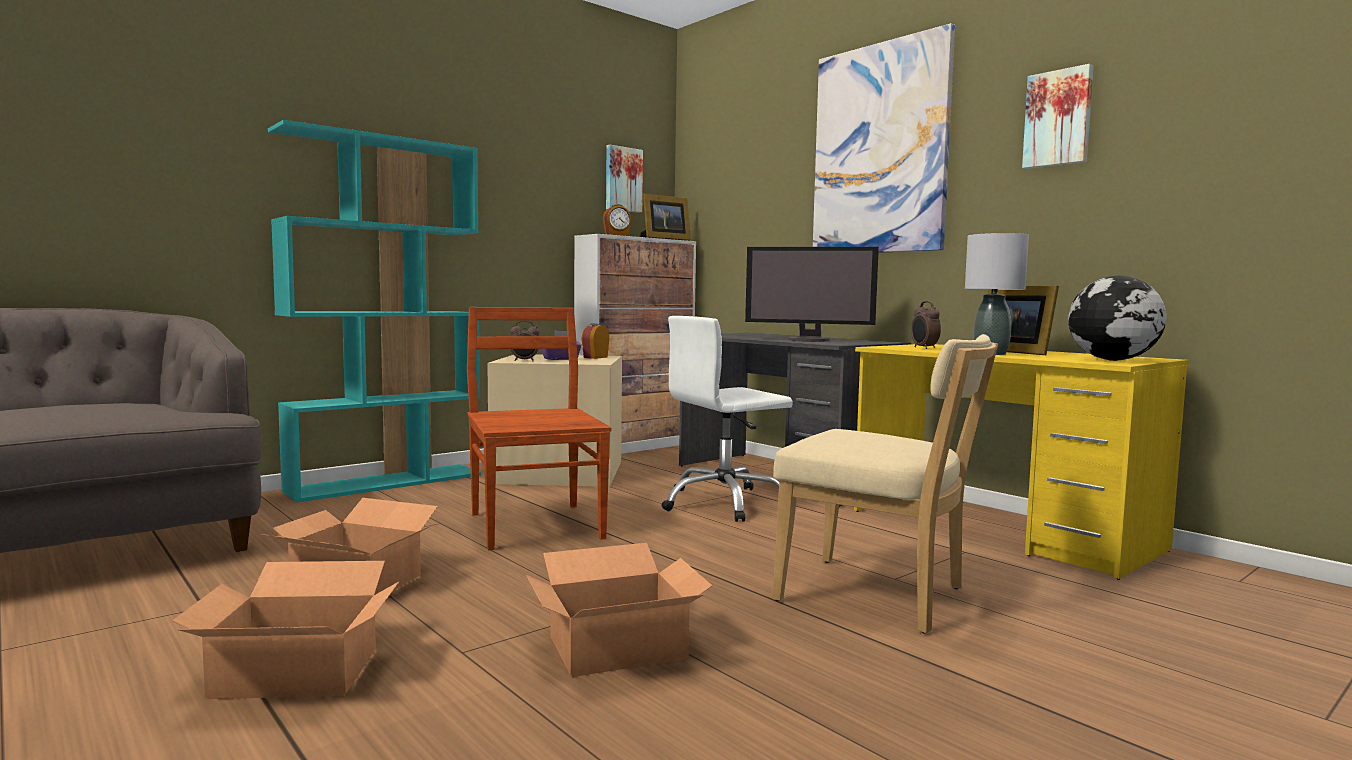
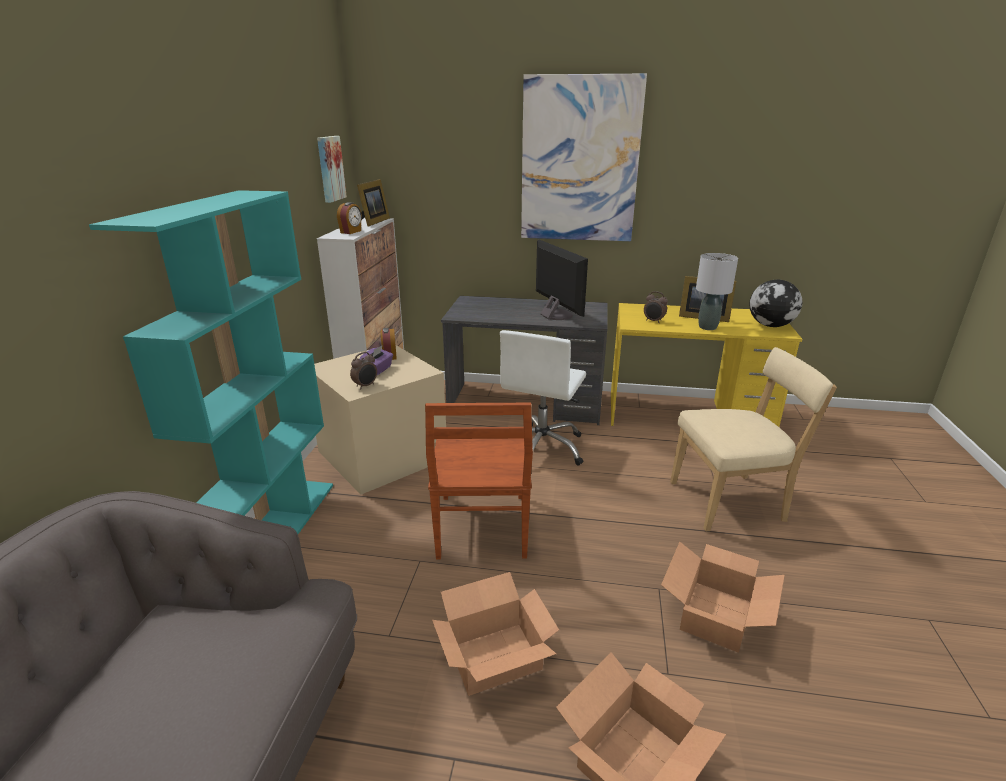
camera: 40 degrees left, 20 degrees up
(535, 524) = (481, 527): brown chair -> brown chair turned 120 degrees counterclockwise
(809, 340) = (556, 315): monitor -> monitor turned 90 degrees counterclockwise
(1058, 119) = (717, 160): picture -> none

